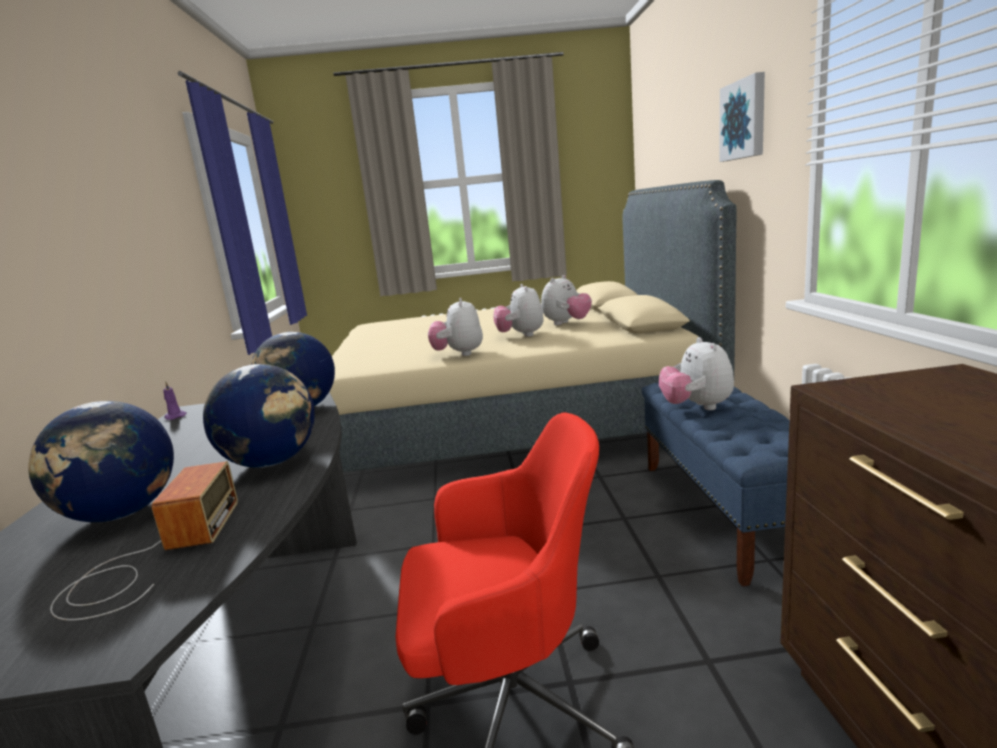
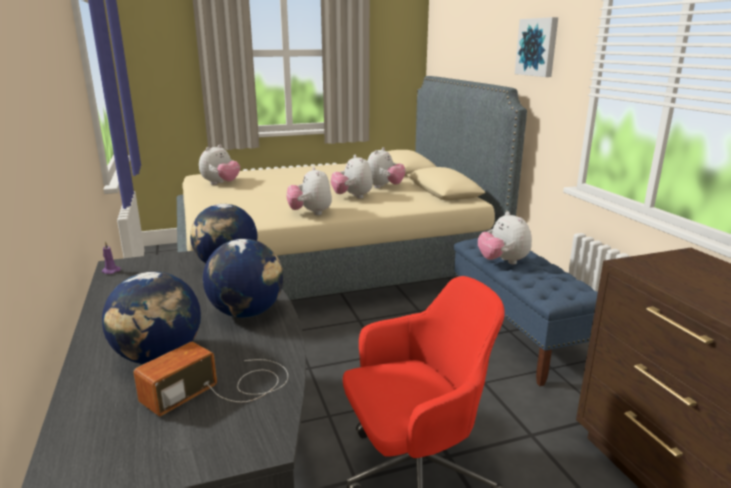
camera: 15 degrees left, 5 degrees up
(152, 557) = (224, 387): radio -> radio turned 120 degrees counterclockwise
(384, 330) = (221, 183): none -> plush toy

